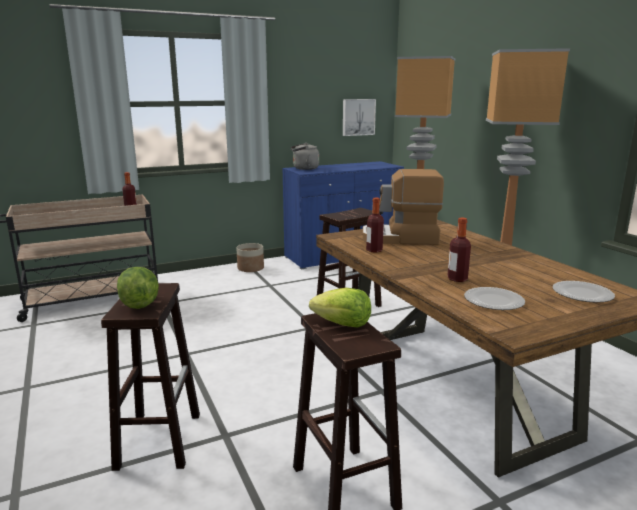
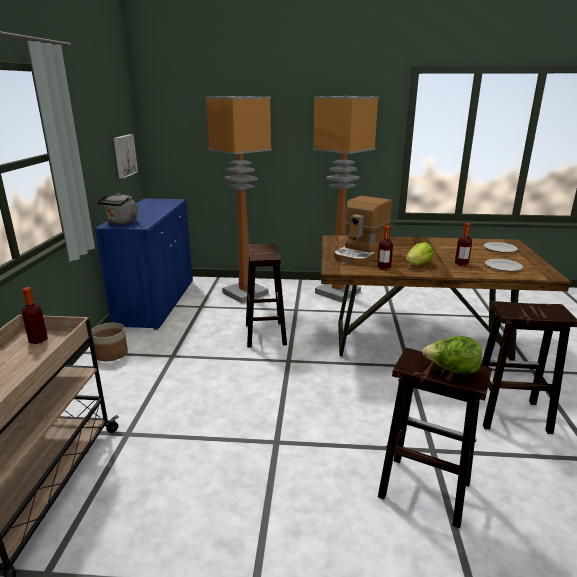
camera: 60 degrees left, 5 degrees up
(342, 324) = (522, 309): lettuce -> lettuce (418, 264)

